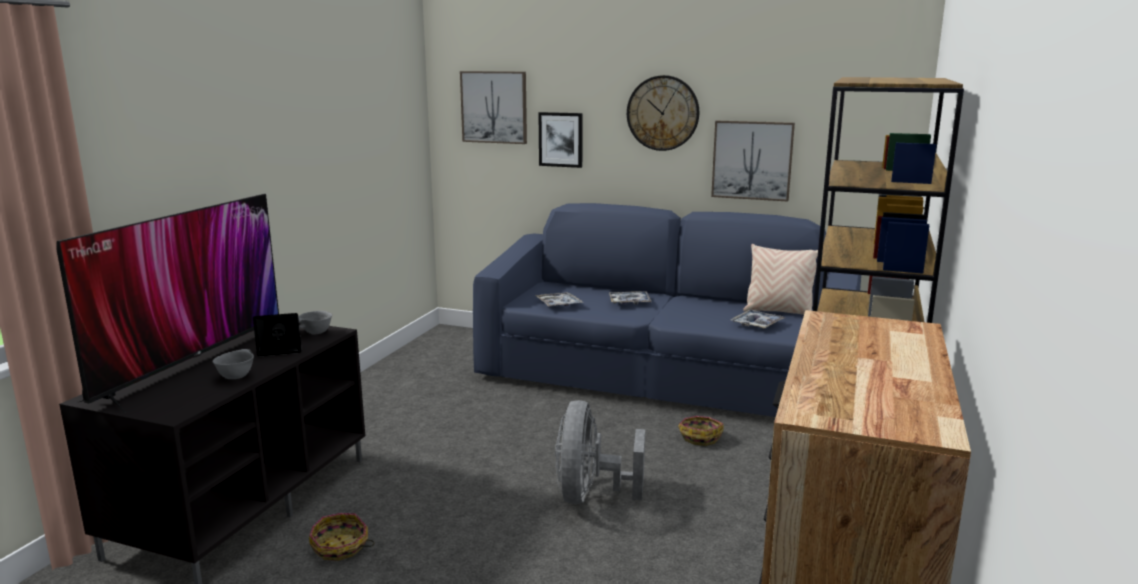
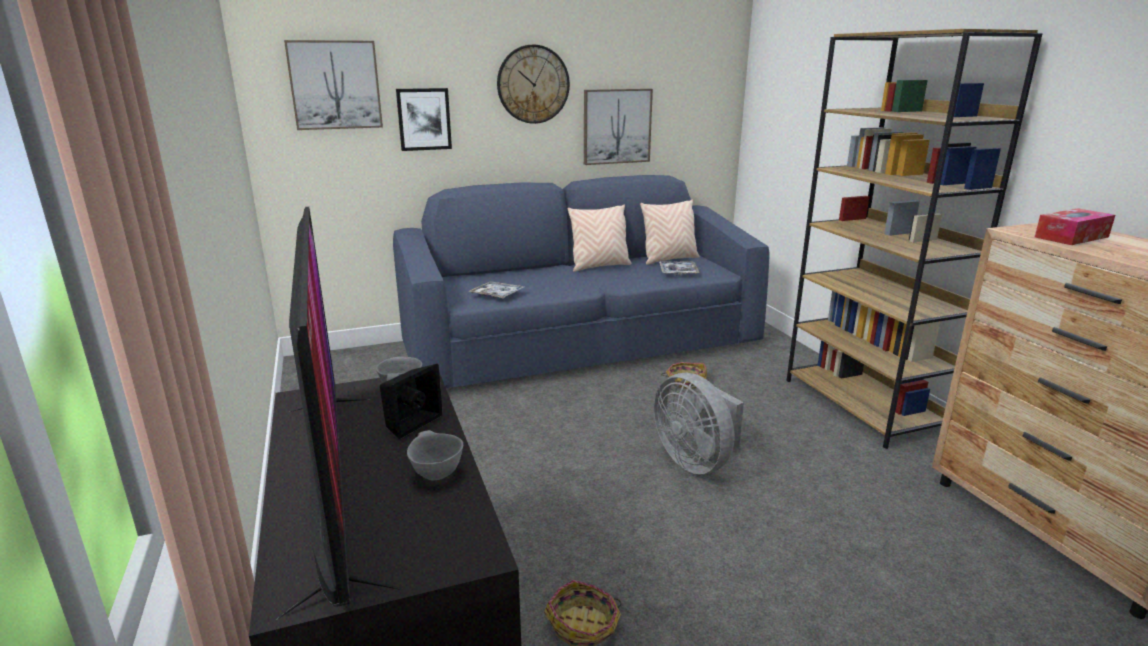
camera: 40 degrees left, 5 degrees up
(629, 302) = (552, 278): tray -> none
(694, 302) = (599, 266): none -> beige pillow
(856, 336) = (1071, 237): none -> tissue box

